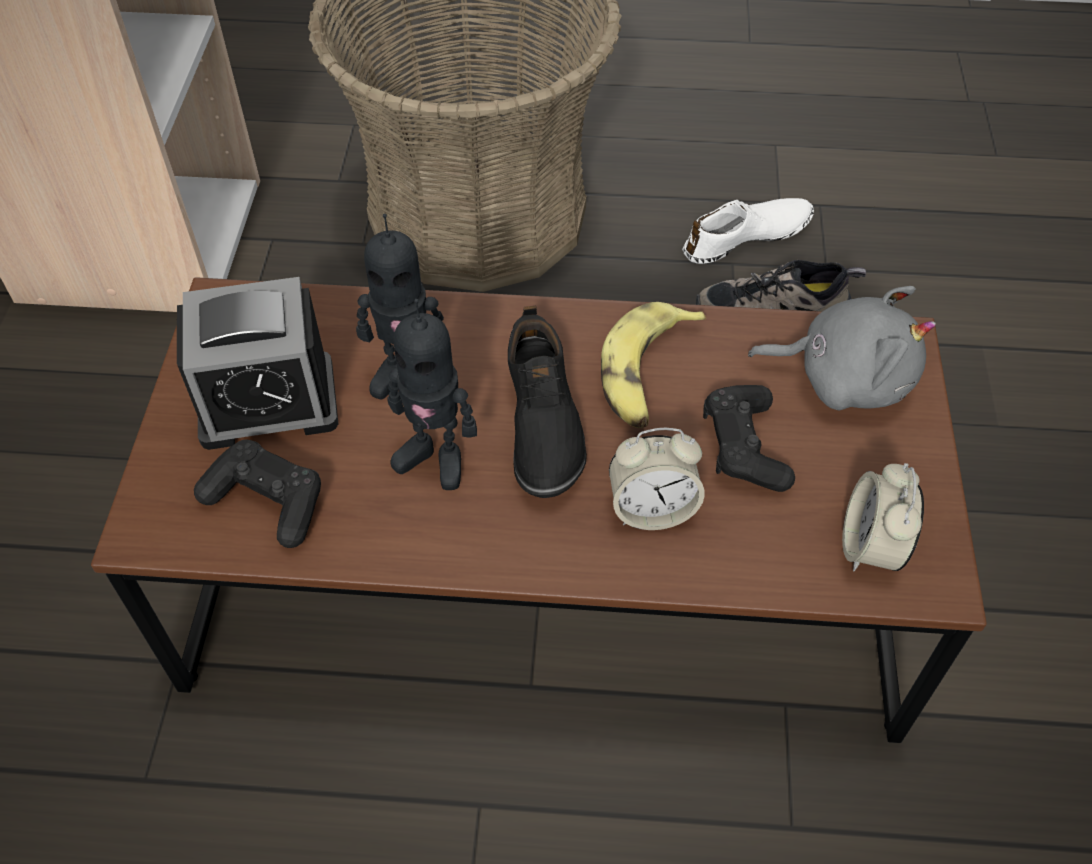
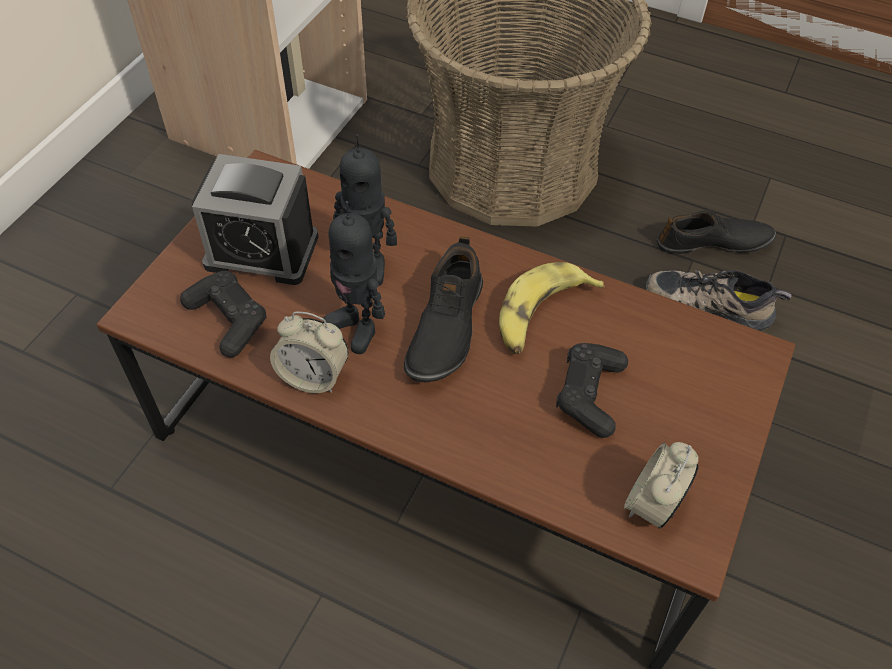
camera: 20 degrees right, 0 degrees up
(651, 508) = (496, 416): alarm clock -> alarm clock (313, 376)
(747, 238) = (713, 243): white shoe -> black shoe
(844, 377) = (696, 367): grey plush toy -> none

